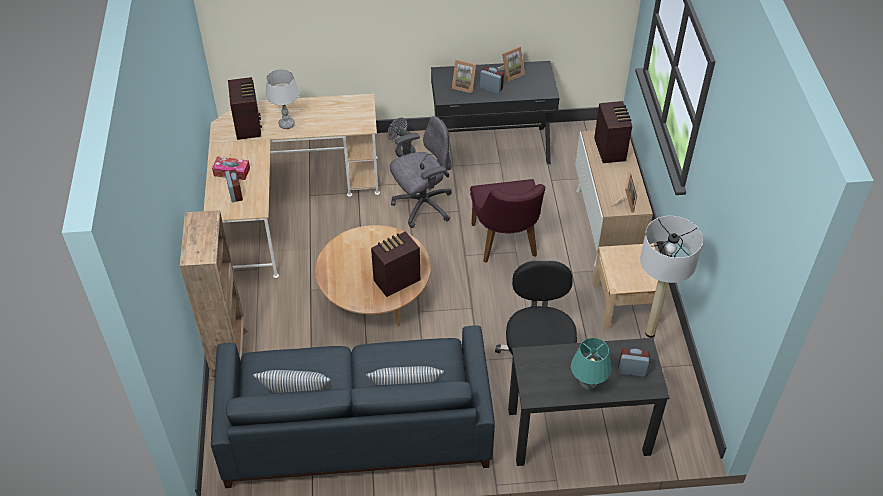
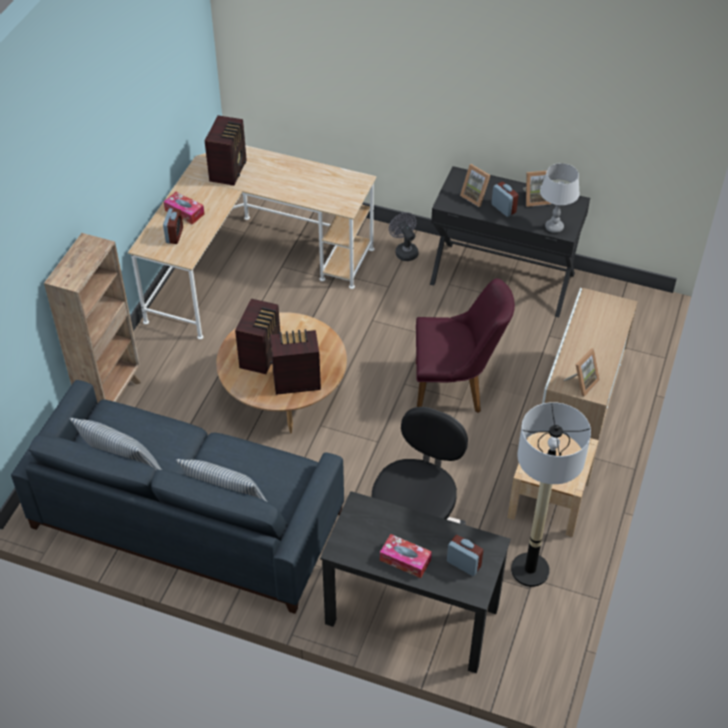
camera: 25 degrees right, 0 degrees up
(287, 124) = (268, 181): grey table lamp -> grey table lamp (554, 227)
(422, 206) = (390, 316): grey office chair -> none
(506, 244) = (455, 388): purple chair -> purple chair turned 105 degrees counterclockwise
(587, 384) = (405, 560): turquoise table lamp -> tissue box
(610, 149) = (602, 318): radio -> radio (261, 355)

